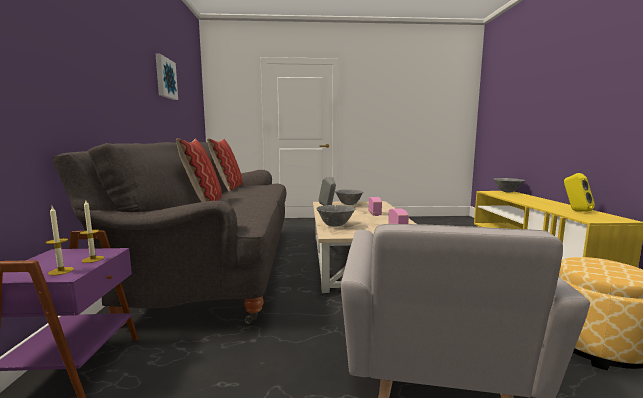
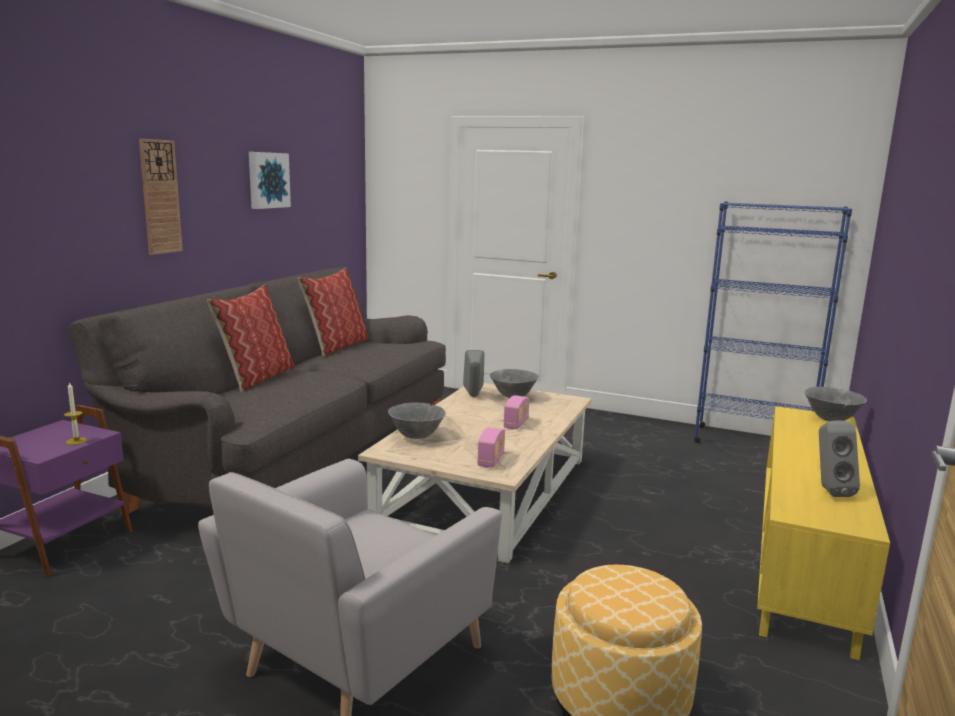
camera: 25 degrees right, 5 degrees up
(61, 271) = (41, 450): candle -> none
(110, 66) = (160, 197): none -> wall clock
(438, 219) = (752, 442): none -> blue bookcase
(575, 211) = (829, 490): yellow speaker -> grey speaker

